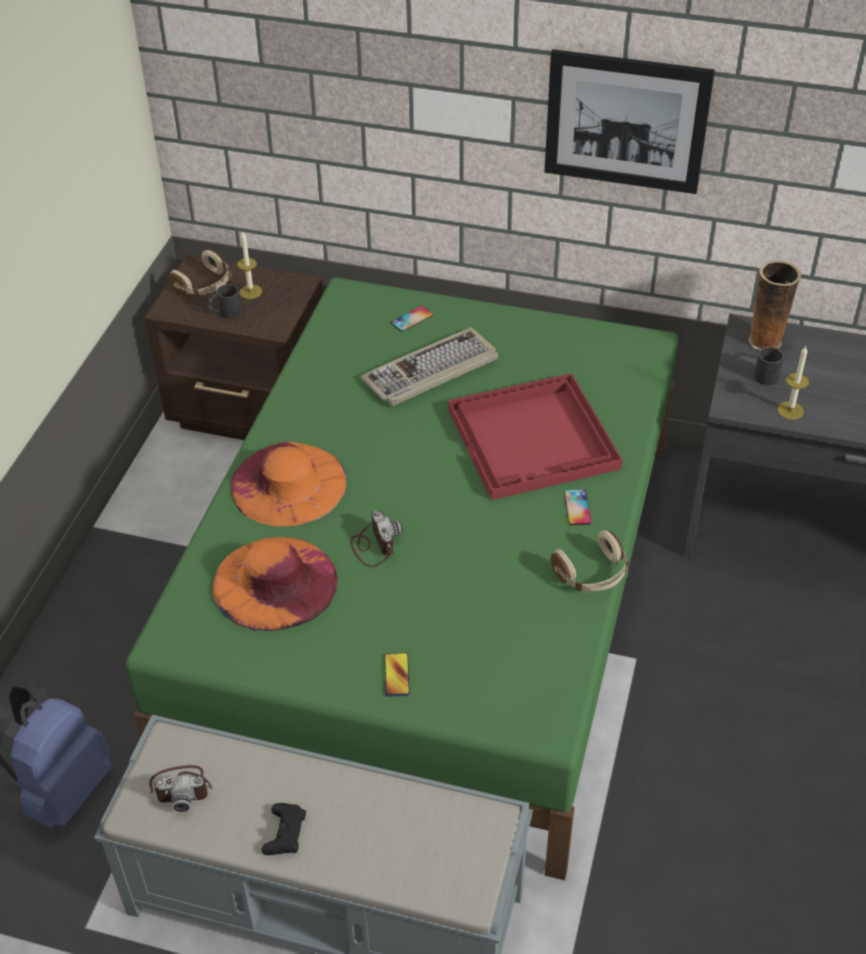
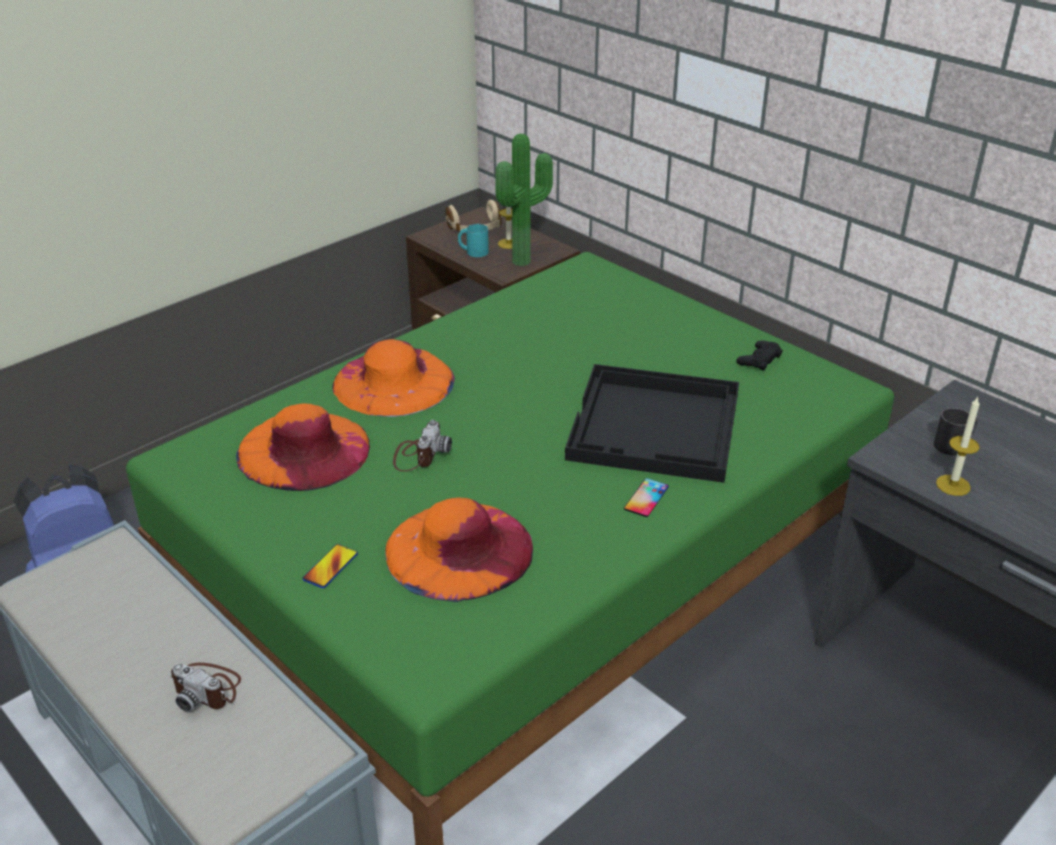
camera: 30 degrees right, 10 degrees down
(181, 788) = (84, 586): camera -> camera (207, 688)
(225, 313) = (473, 251): black mug -> turquoise mug
(283, 308) = (524, 262): none -> potted plant
(284, 833) = (124, 665): black game controller -> black game controller (759, 359)
(412, 319) = (627, 299): phone -> none
(431, 371) = (606, 342): keyboard -> none
(479, 614) = (459, 549): none -> orange hat
(534, 439) = (656, 427): red tray -> black tray
(592, 574) = (607, 561): beige headphones -> none
(626, 122) = (873, 115): picture -> none
(766, 341) = (977, 415): vase -> none

